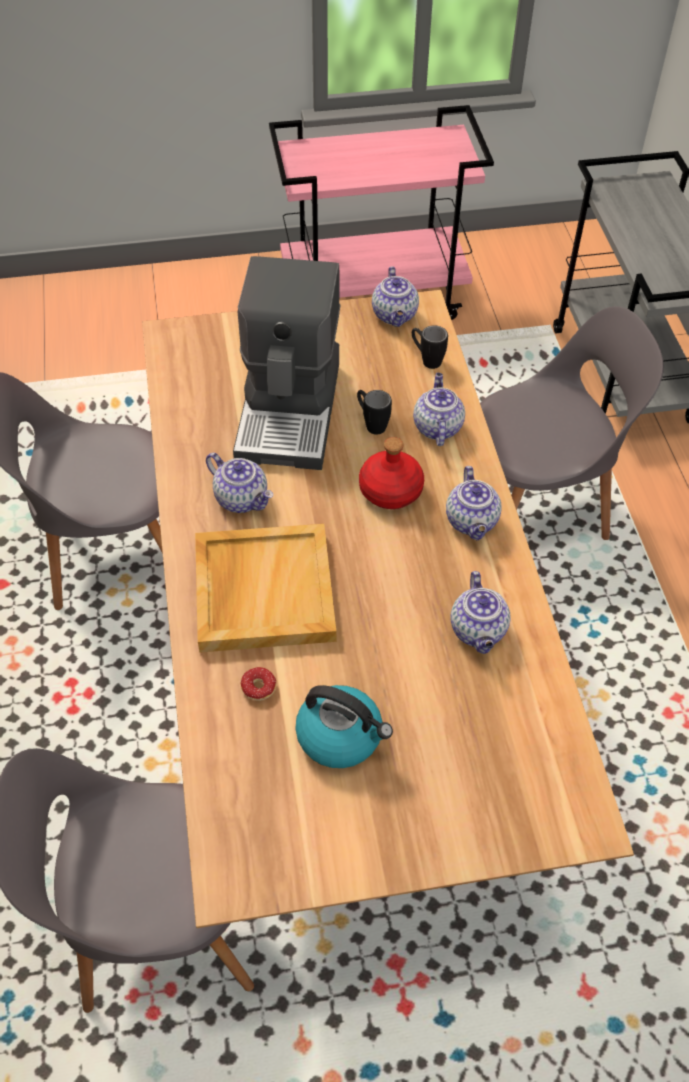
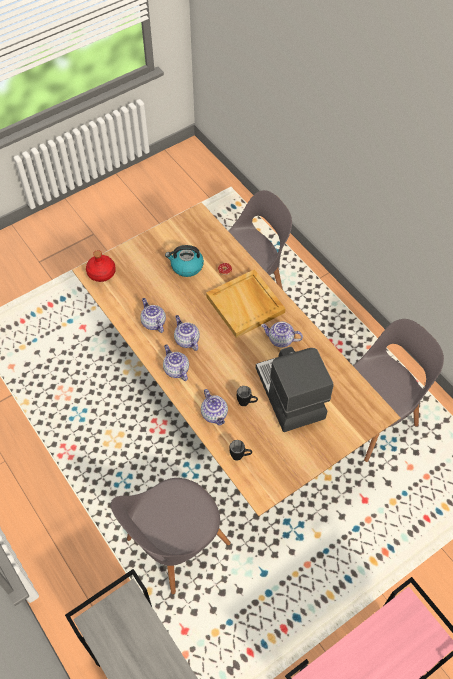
camera: 155 degrees right, 5 degrees up
(390, 490) = (219, 370): red bottle -> red bottle (102, 273)
(395, 316) = (273, 481): teapot -> teapot (186, 340)

